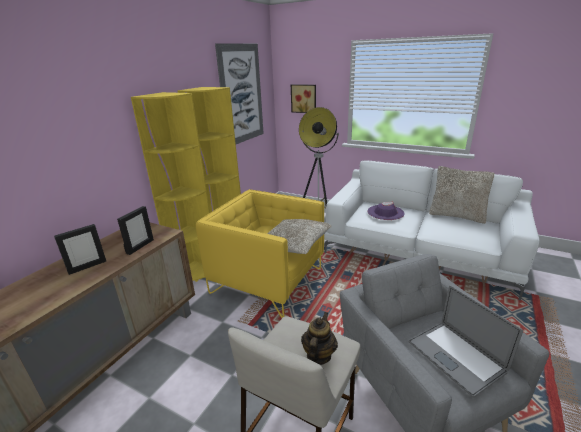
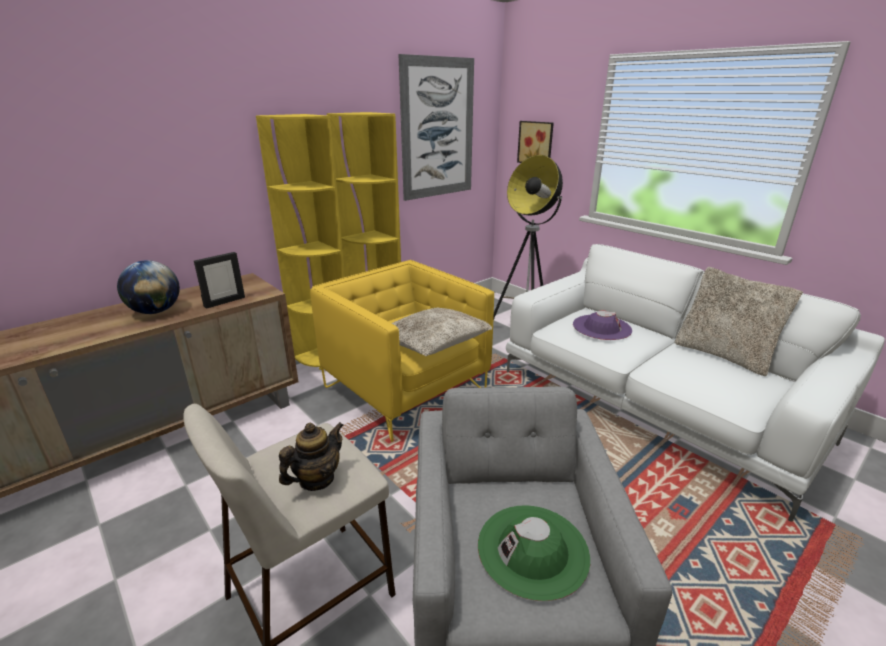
camera: 20 degrees right, 0 degrees up
(87, 266) = (156, 311): picture frame -> globe
(456, 356) = (533, 550): laptop -> green hat

